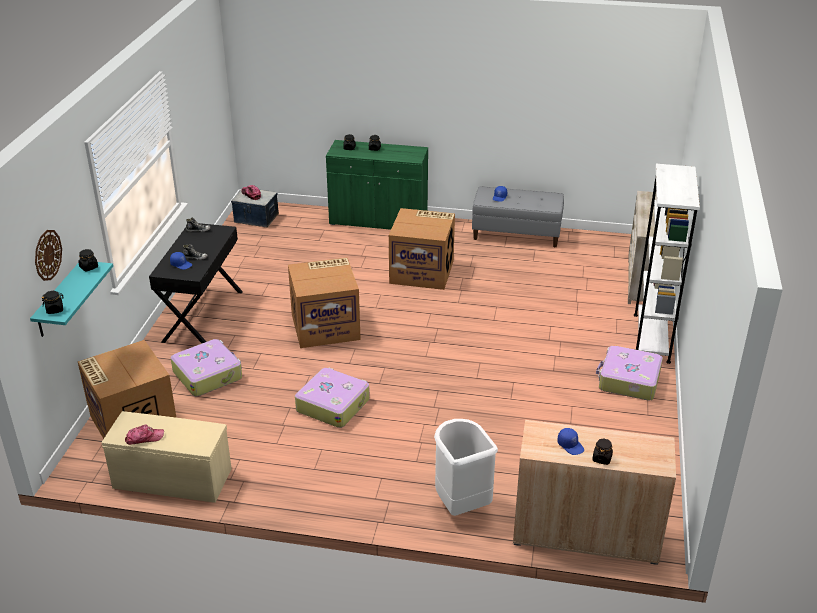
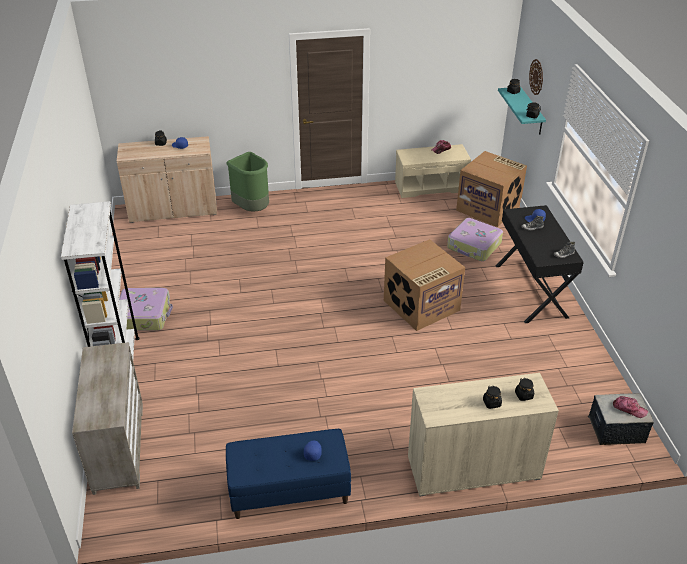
camera: 160 degrees right, 5 degrees up
(333, 404) = (368, 246): suitcase -> none
(378, 220) = (473, 468): green cabinet -> beige cabinet
(423, 271) = (372, 394): cardboard box -> none
(460, 504) = (252, 209): white trash can -> green trash can
(516, 234) = (289, 491): grey bench -> blue bench

